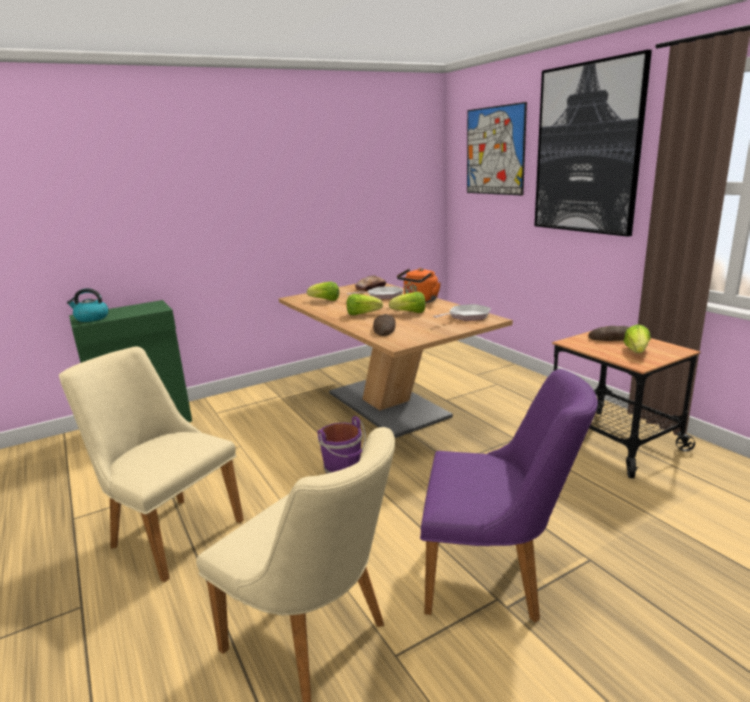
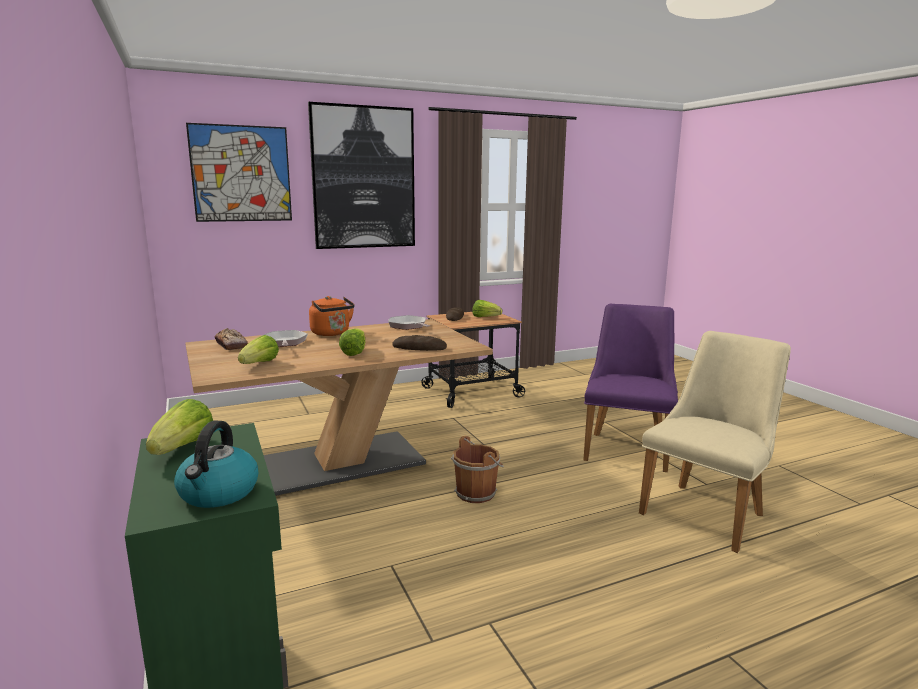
camera: 85 degrees left, 5 degrees down
(168, 531) = (587, 606): beige chair -> none
(344, 468) = (477, 492): purple bucket -> brown bucket
(410, 313) = (373, 338): lettuce -> lettuce (183, 448)

